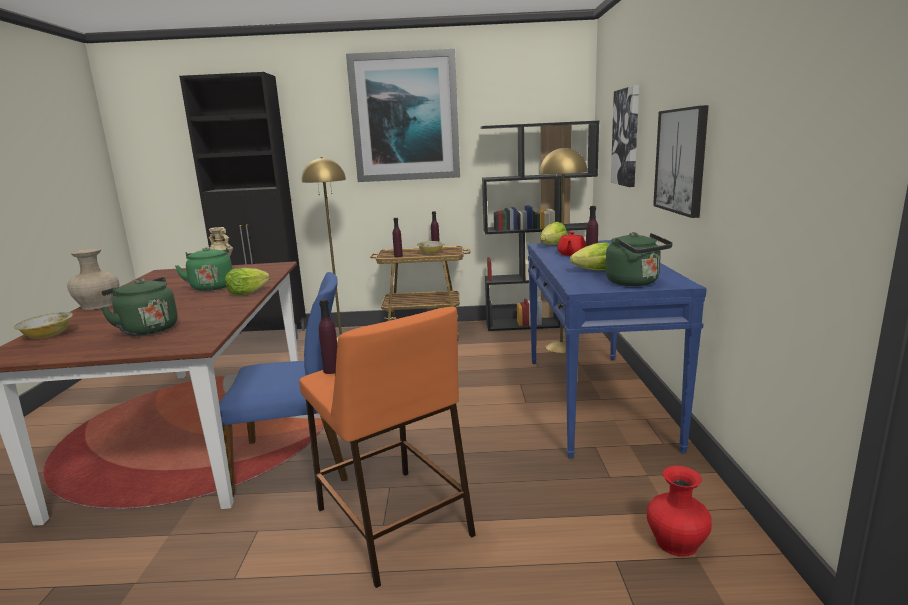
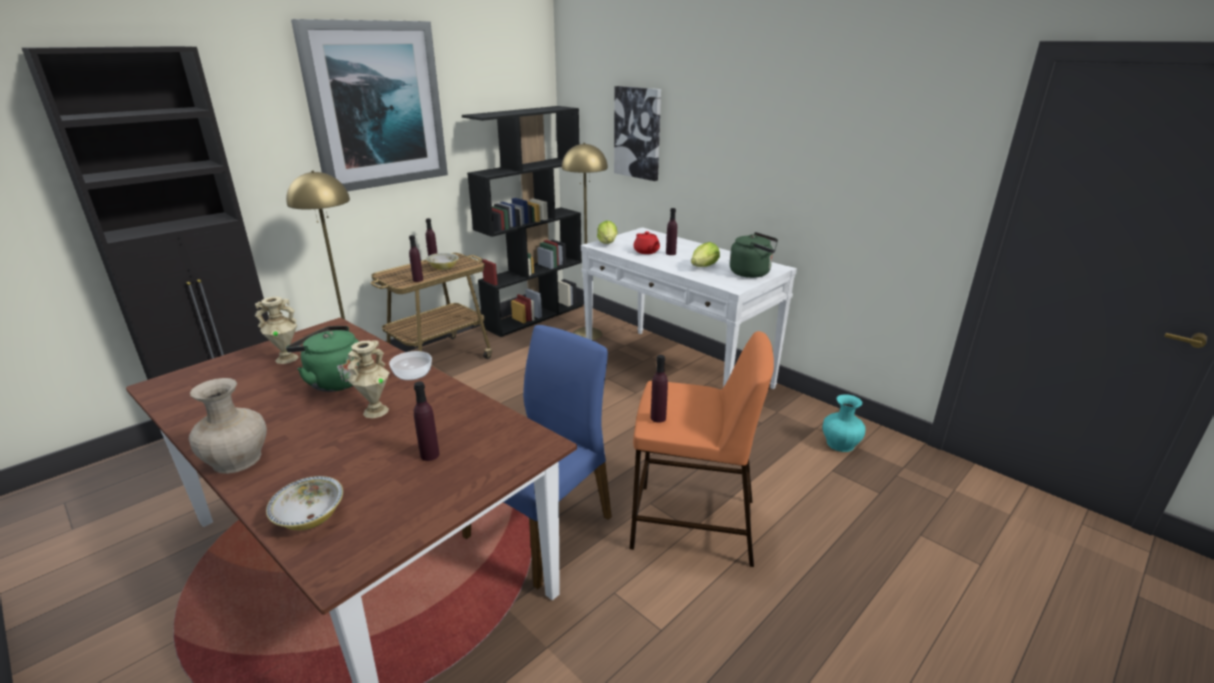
camera: 45 degrees left, 10 degrees up
(147, 329) = (430, 455): green kettle -> purple bottle
(187, 303) = (375, 411): none -> beige vase
(247, 293) = (412, 374): lettuce -> bowl
(596, 400) = (677, 371): blue console table -> white console table
(677, 542) = (841, 444): red vase -> turquoise vase
(681, 161) = (742, 167): picture -> none

